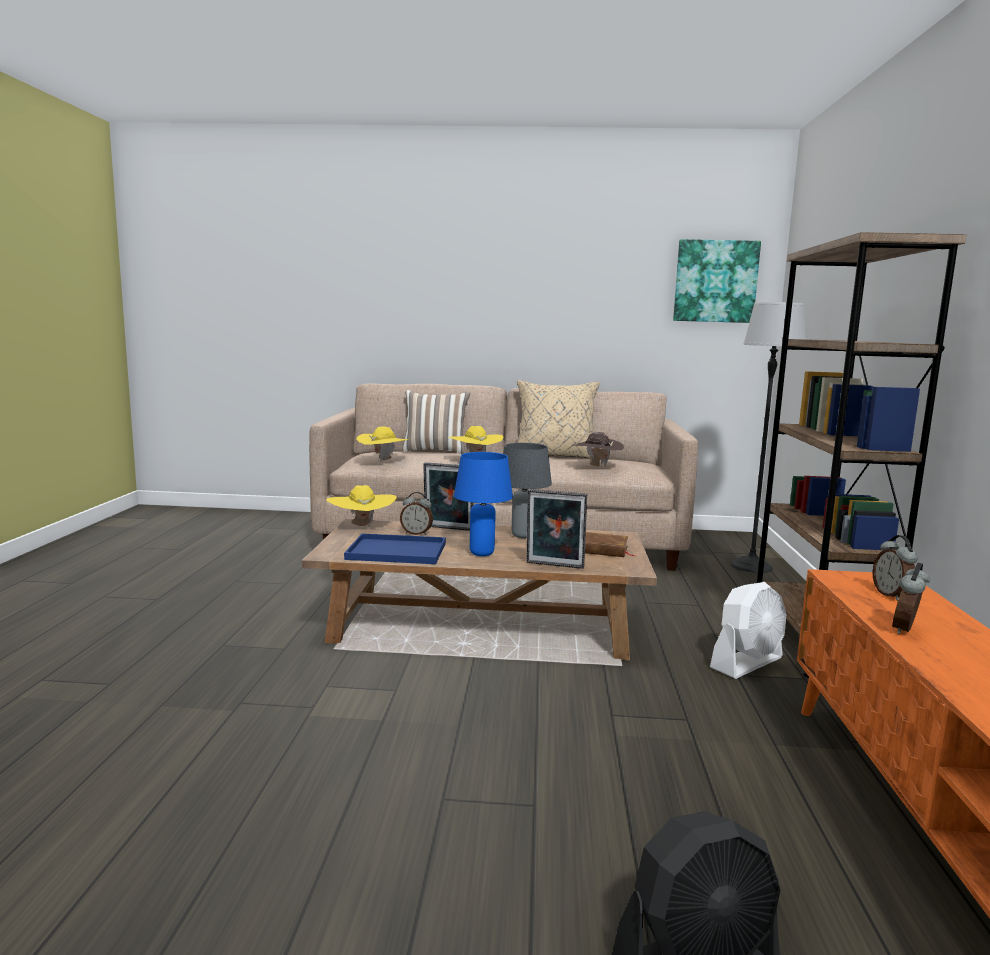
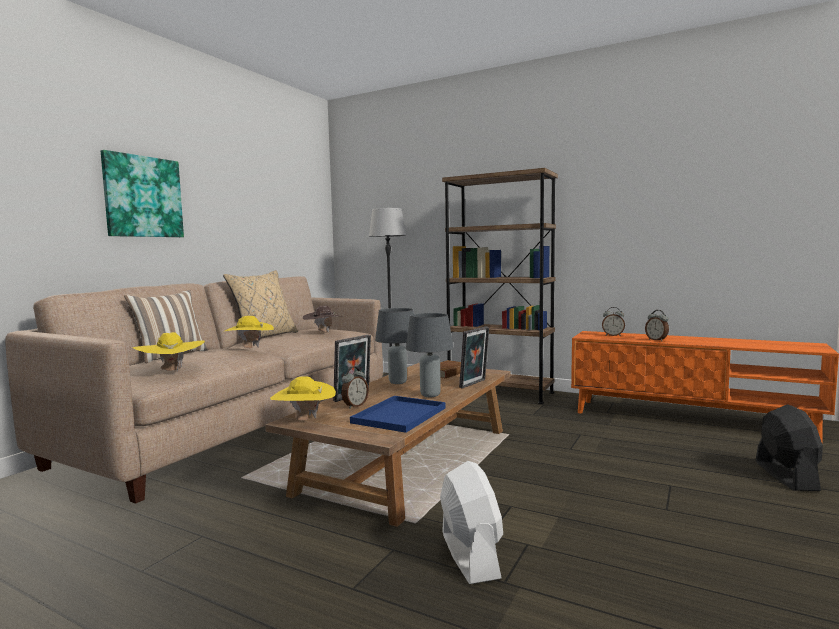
camera: 65 degrees left, 5 degrees down
(481, 553) = (431, 395): blue table lamp -> grey table lamp
(715, 281) = (302, 195): picture -> picture (143, 197)
(747, 663) = (520, 409): white fan -> white fan (469, 555)

